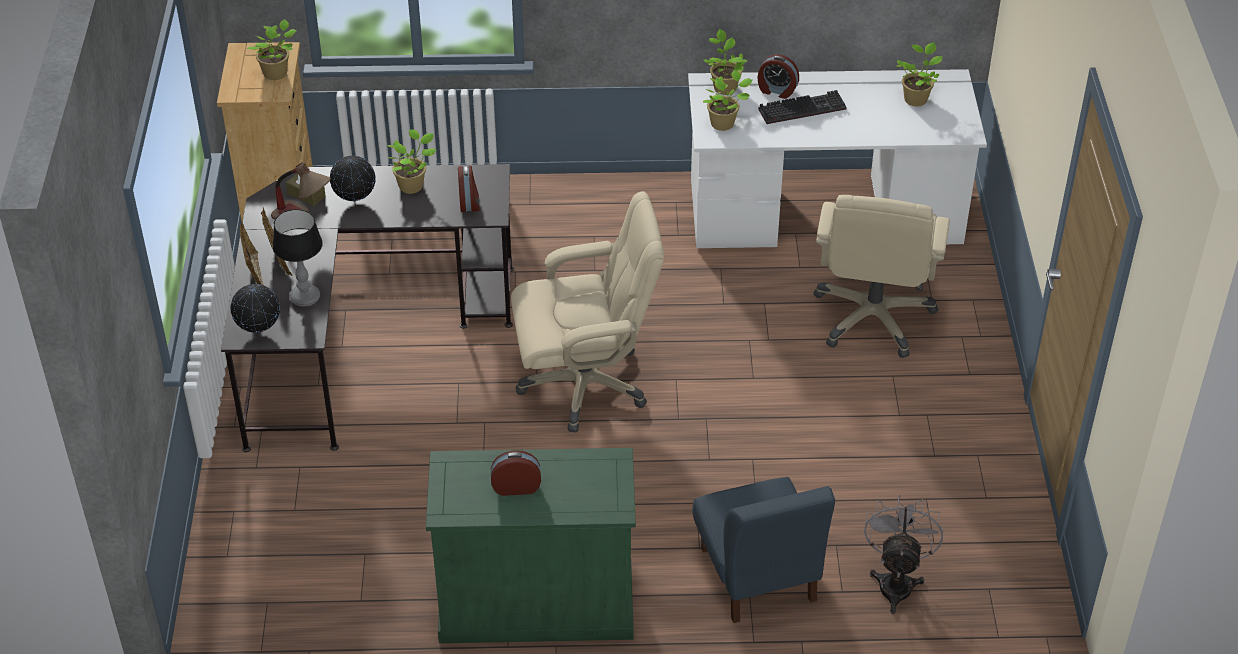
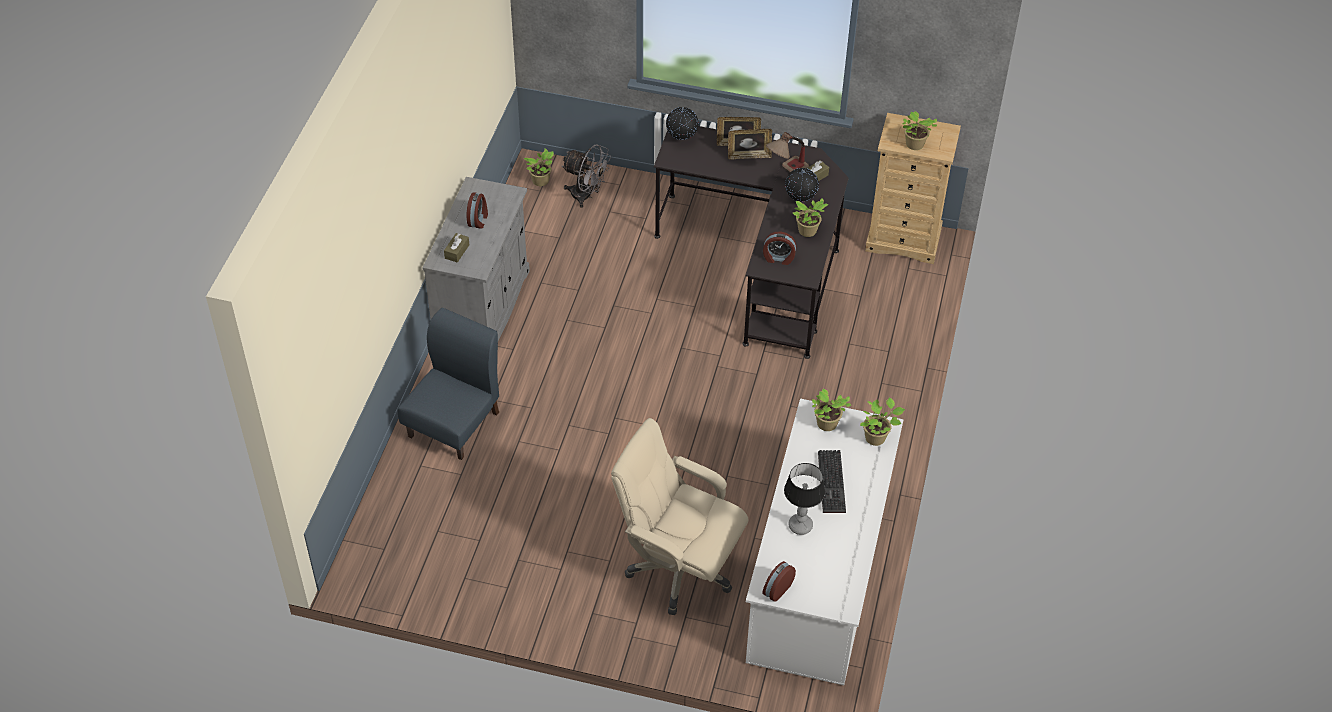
camera: 105 degrees right, 5 degrees up
(305, 297) = (706, 163): table lamp -> table lamp (800, 526)
(536, 604) = (483, 309): green cabinet -> grey cabinet
(586, 384) = (668, 374): beige office chair -> none
(589, 493) = (457, 251): none -> brown tissue box
(758, 575) = (455, 424): blue chair -> blue chair turned 120 degrees clockwise
(776, 91) = (862, 472): alarm clock -> alarm clock (777, 589)
(896, 581) = (414, 498): grey fan -> grey fan (586, 196)
(916, 98) = (824, 569): potted plant -> potted plant (541, 181)

